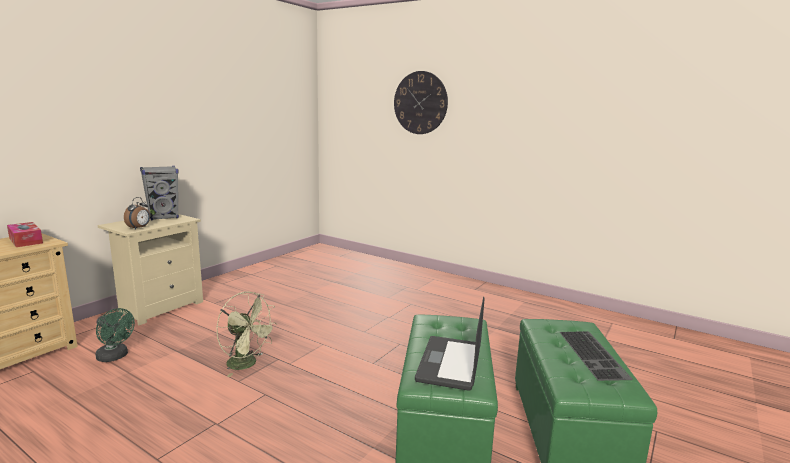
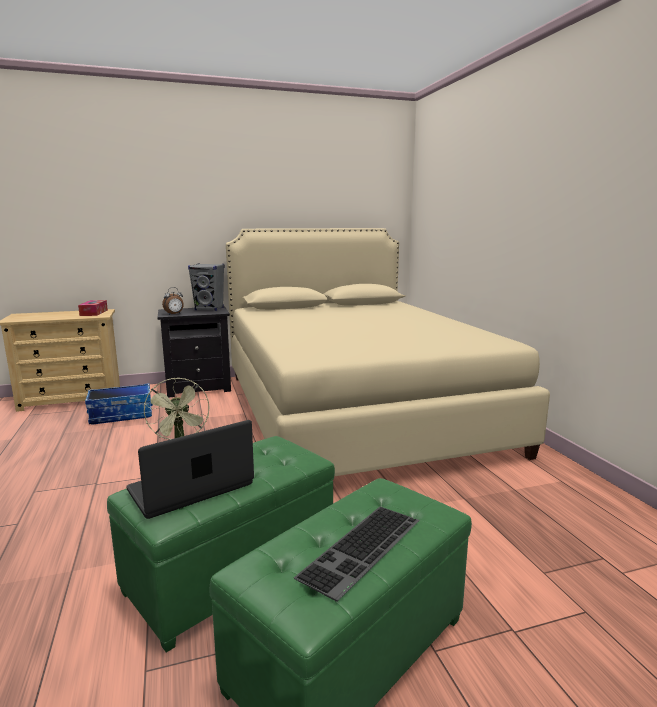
camera: 40 degrees right, 0 degrees up
(115, 357) = (122, 415): green fan -> storage box
(160, 307) = (199, 387): beige nightstand -> black nightstand
(343, 291) = (354, 410): none -> beige bed
(420, 103) = (490, 195): wall clock -> none

